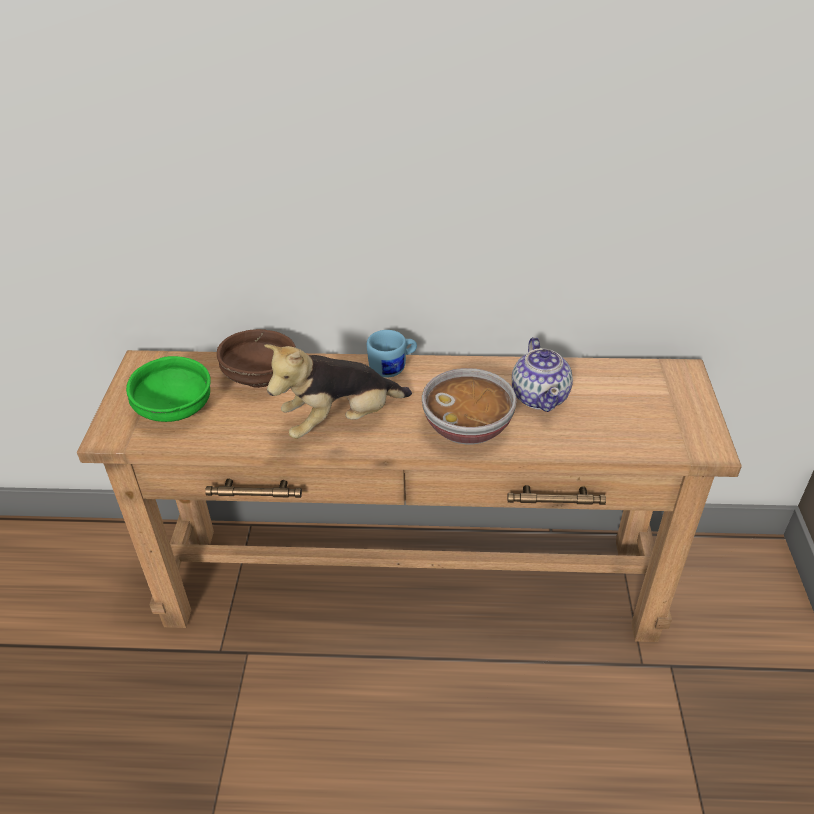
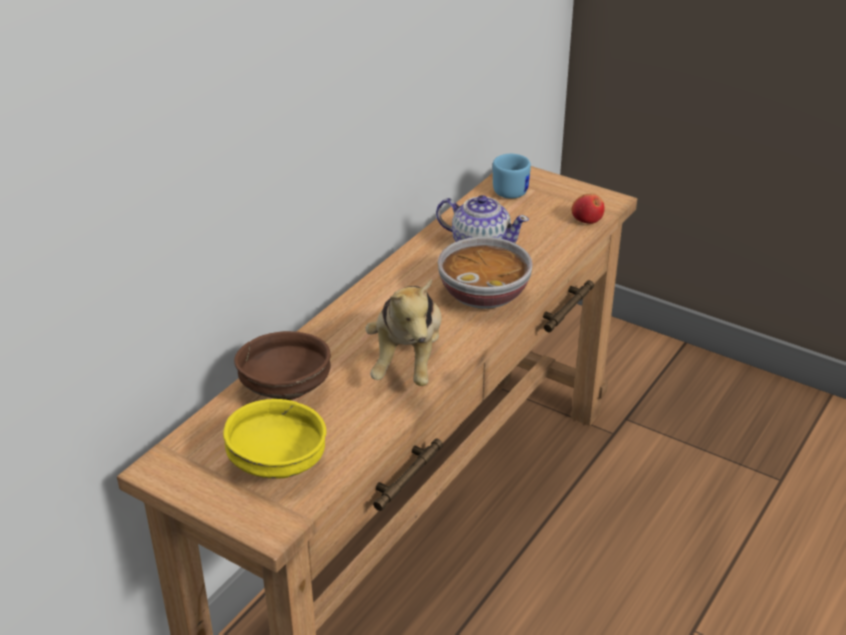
camera: 60 degrees left, 5 degrees down
(175, 411) = (279, 464): green bowl -> yellow bowl
(393, 368) = (359, 304): blue mug -> blue mug (511, 189)
(657, 445) = (587, 219): none -> apple

